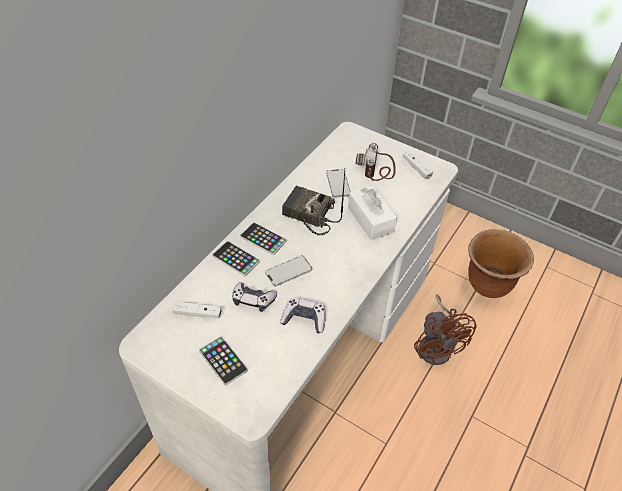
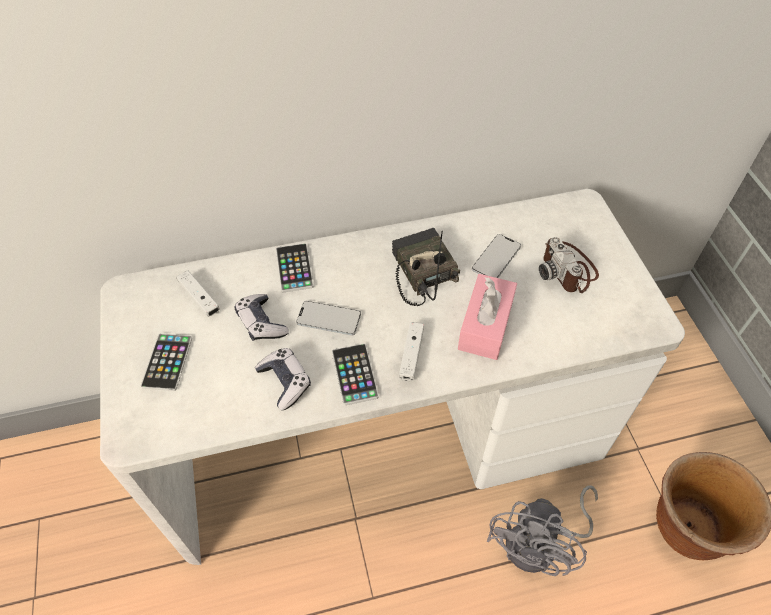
camera: 45 degrees right, 5 degrees up
(263, 239) = (344, 266): phone -> phone (354, 374)
(370, 220) = (485, 325): white tissue box -> pink tissue box
(377, 168) = (568, 270): camera -> camera turned 75 degrees counterclockwise
(416, 168) = (621, 301): white game controller -> white game controller (411, 355)
(437, 345) = (540, 545): brown fan -> grey fan

